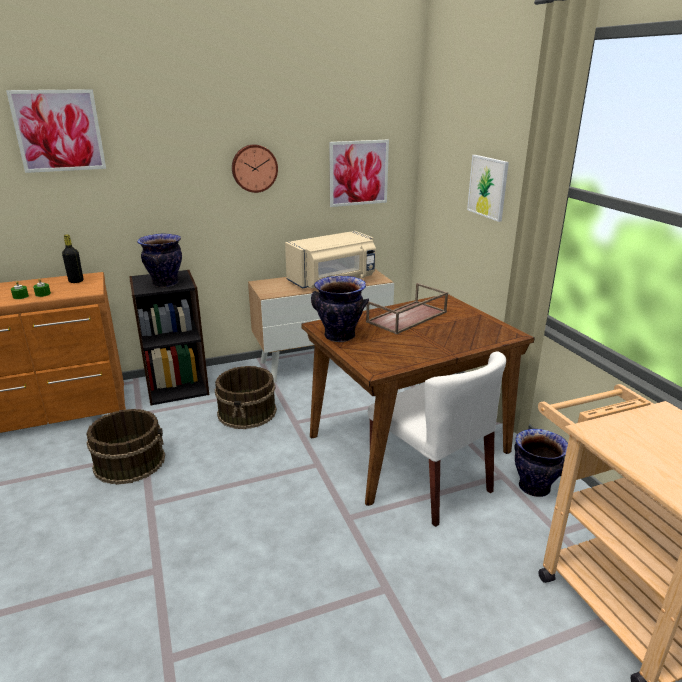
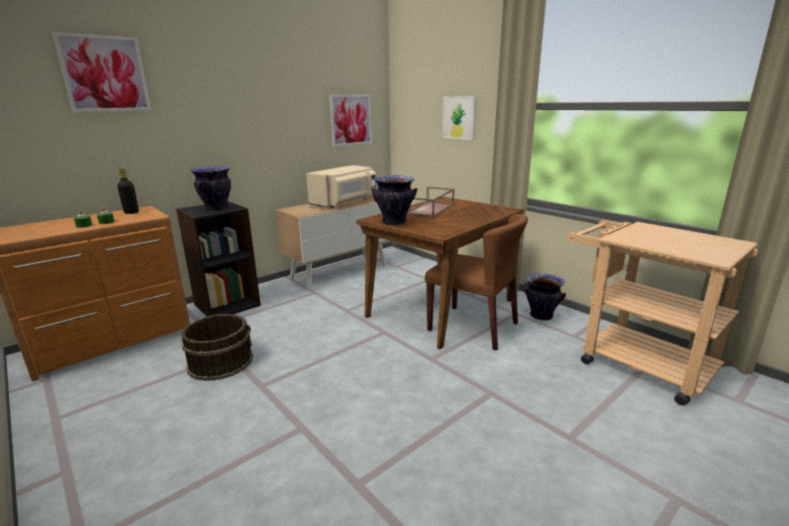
camera: 20 degrees left, 5 degrees down
(247, 412) = (302, 311): brown bucket -> none
(254, 168) = (275, 114): wall clock -> none
(431, 483) = (473, 327): white chair -> brown chair

